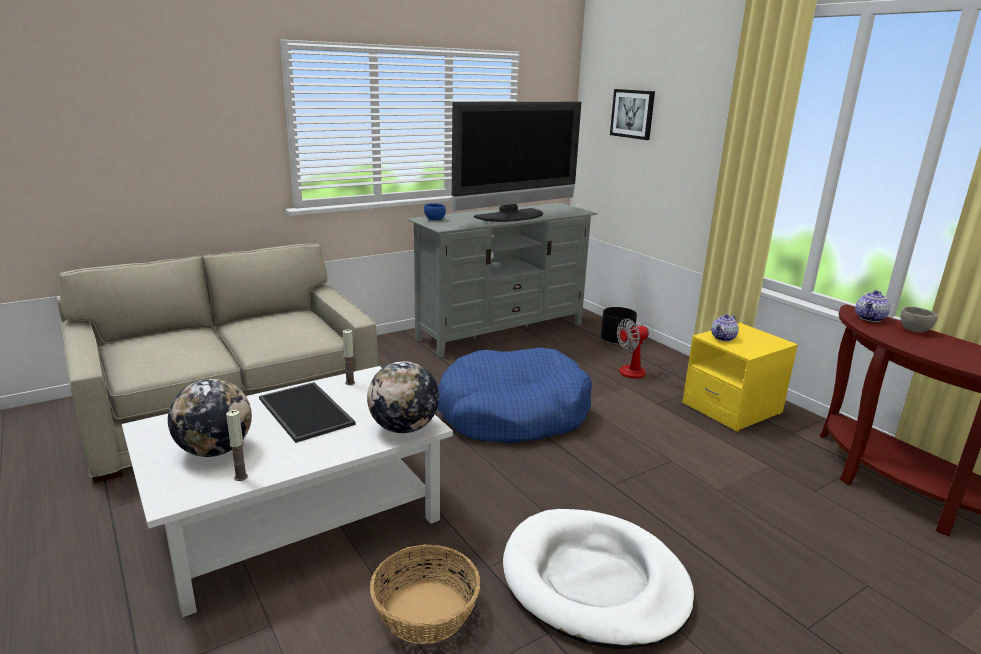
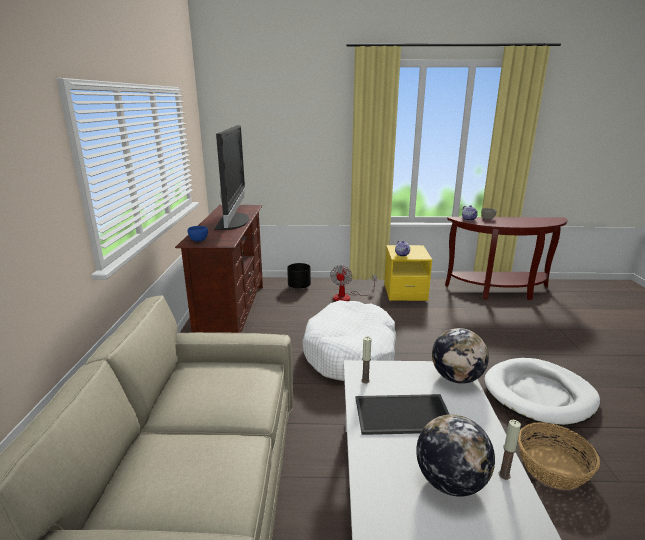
camera: 55 degrees left, 0 degrees up
(501, 331) = (232, 314): grey tv stand -> brown tv stand
(512, 413) = (350, 353): blue dog bed -> white dog bed
(632, 114) = (263, 131): picture -> none

